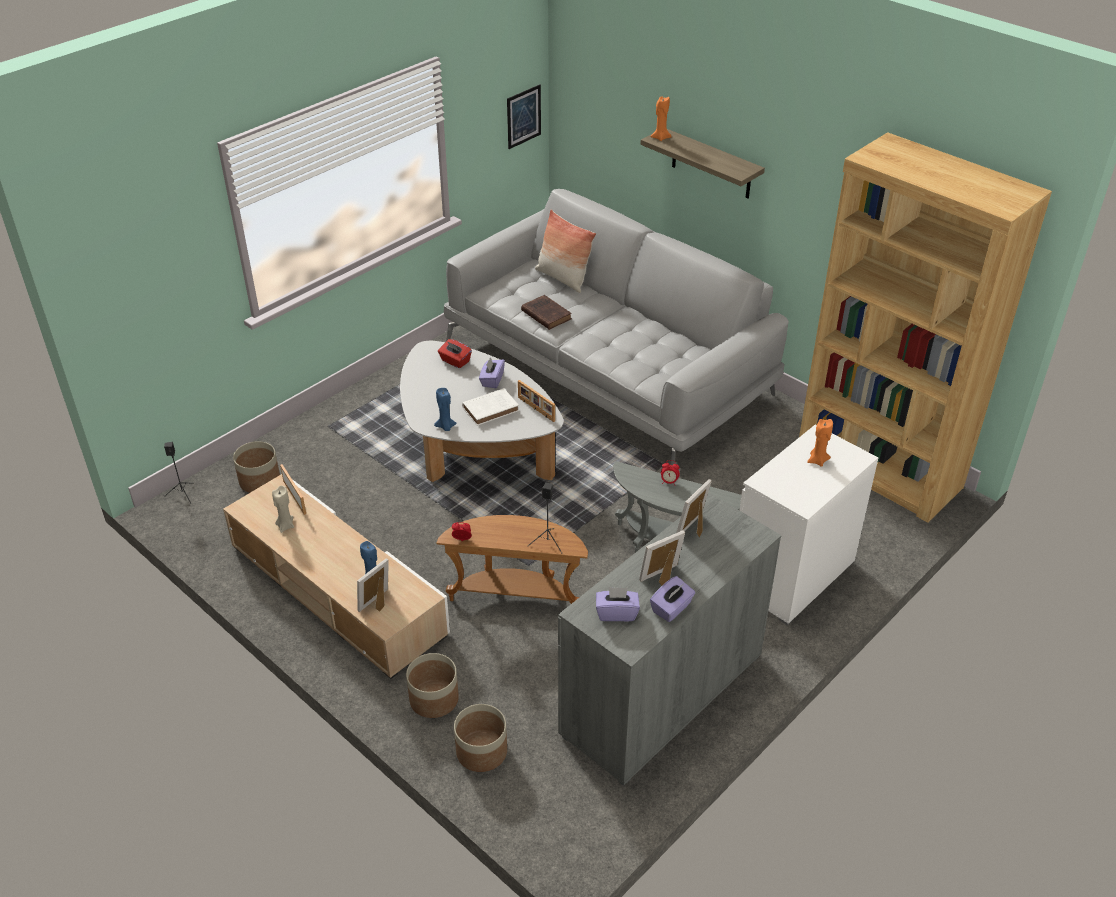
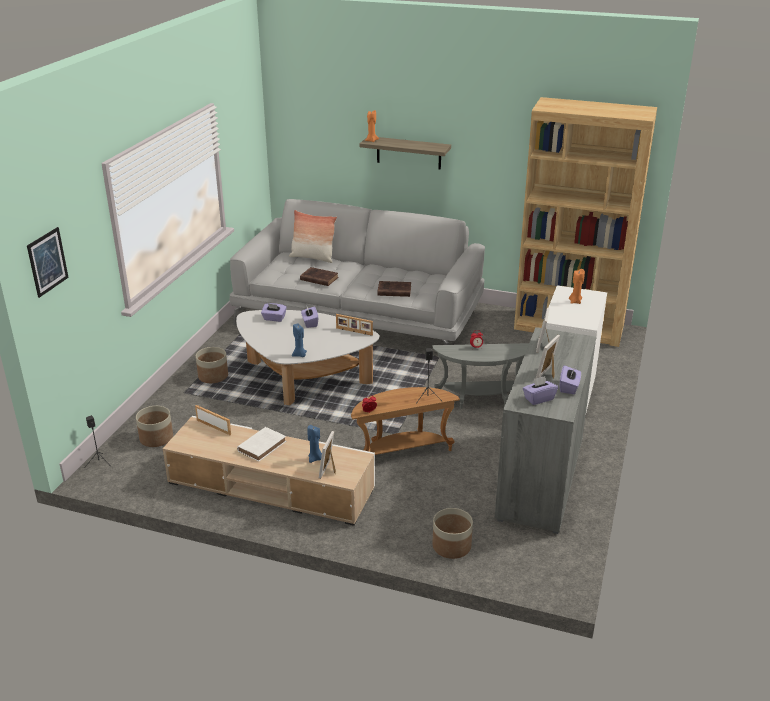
camera: 25 degrees left, 10 degrees down
(285, 525) = (221, 445): beige candle -> none
(433, 699) = (394, 527): planter -> planter (213, 376)
(455, 361) = (274, 318): red tissue box -> purple tissue box
(492, 409) = (323, 338): white book -> white book (263, 446)
(523, 116) = (256, 151): picture -> picture (47, 262)
(625, 360) = (393, 291): none -> brown book

